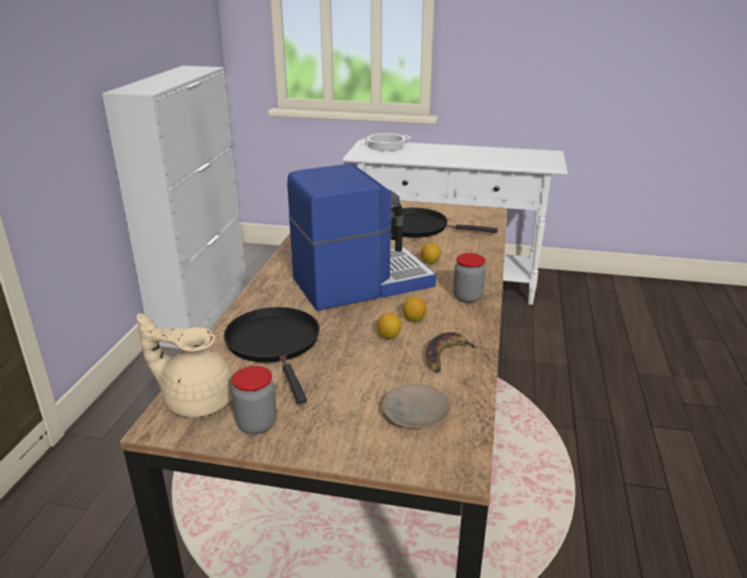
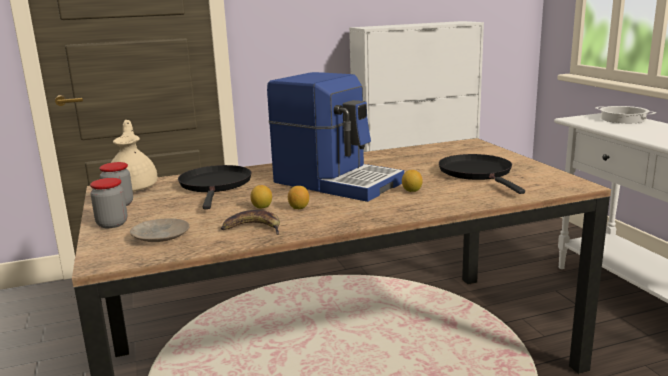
camera: 60 degrees right, 10 degrees down
(275, 344) = (215, 185): black frying pan -> black frying pan turned 45 degrees counterclockwise
(467, 297) = (365, 215): jar -> jar (112, 224)

